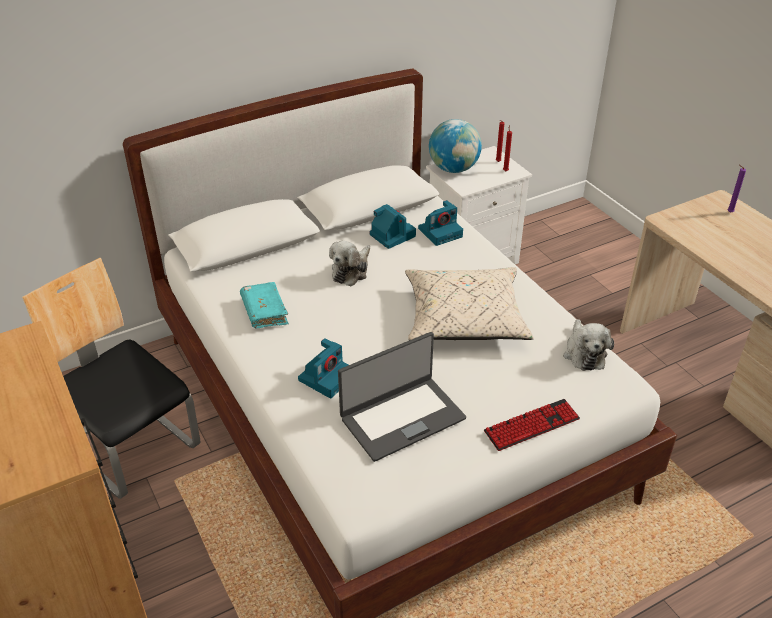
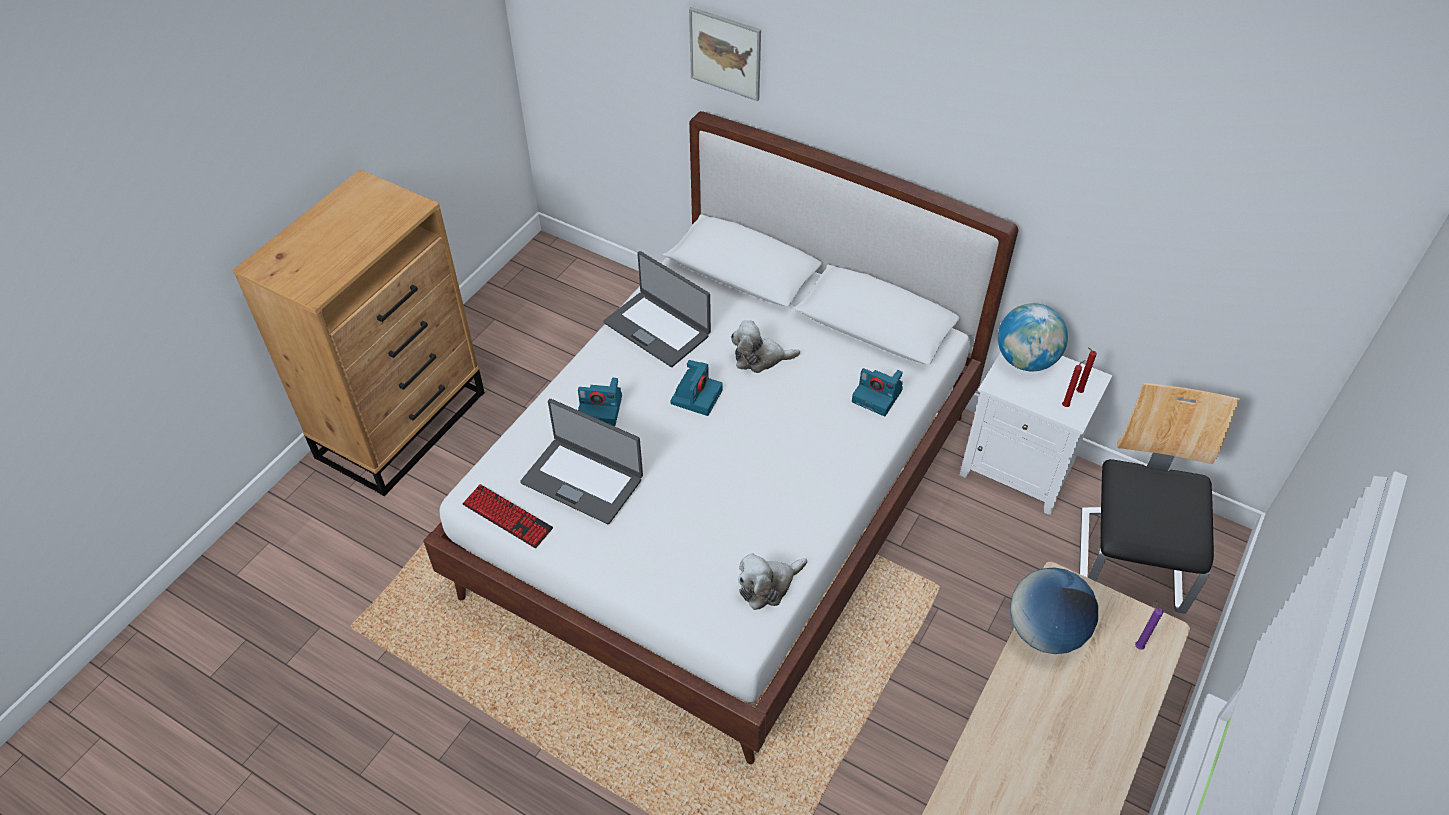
camera: 60 degrees right, 10 degrees up
(133, 447) = (572, 354): chair -> chair (1131, 561)
(134, 64) = (725, 53): none -> picture
(264, 311) = (658, 328): turquoise book -> laptop
(391, 235) = (841, 361): camera -> camera (696, 396)
(464, 318) = (752, 470): beige pillow -> none
(531, 426) = (634, 578): keyboard -> keyboard (507, 517)
(701, 241) = (1044, 632): none -> globe

